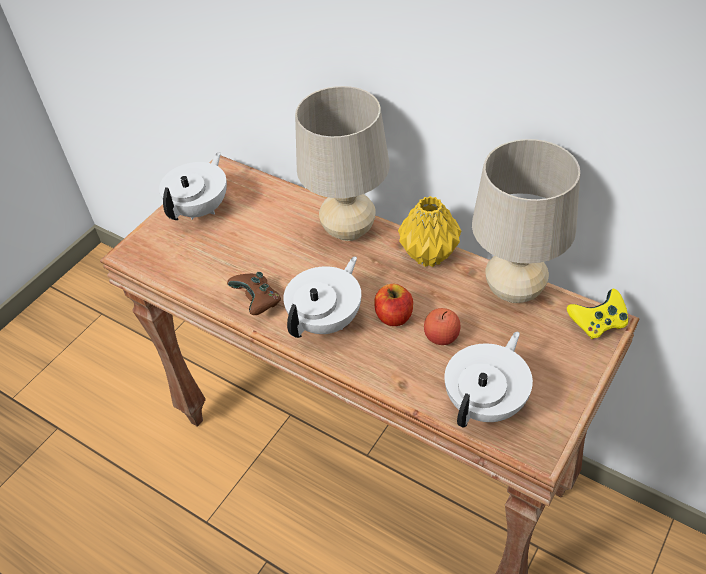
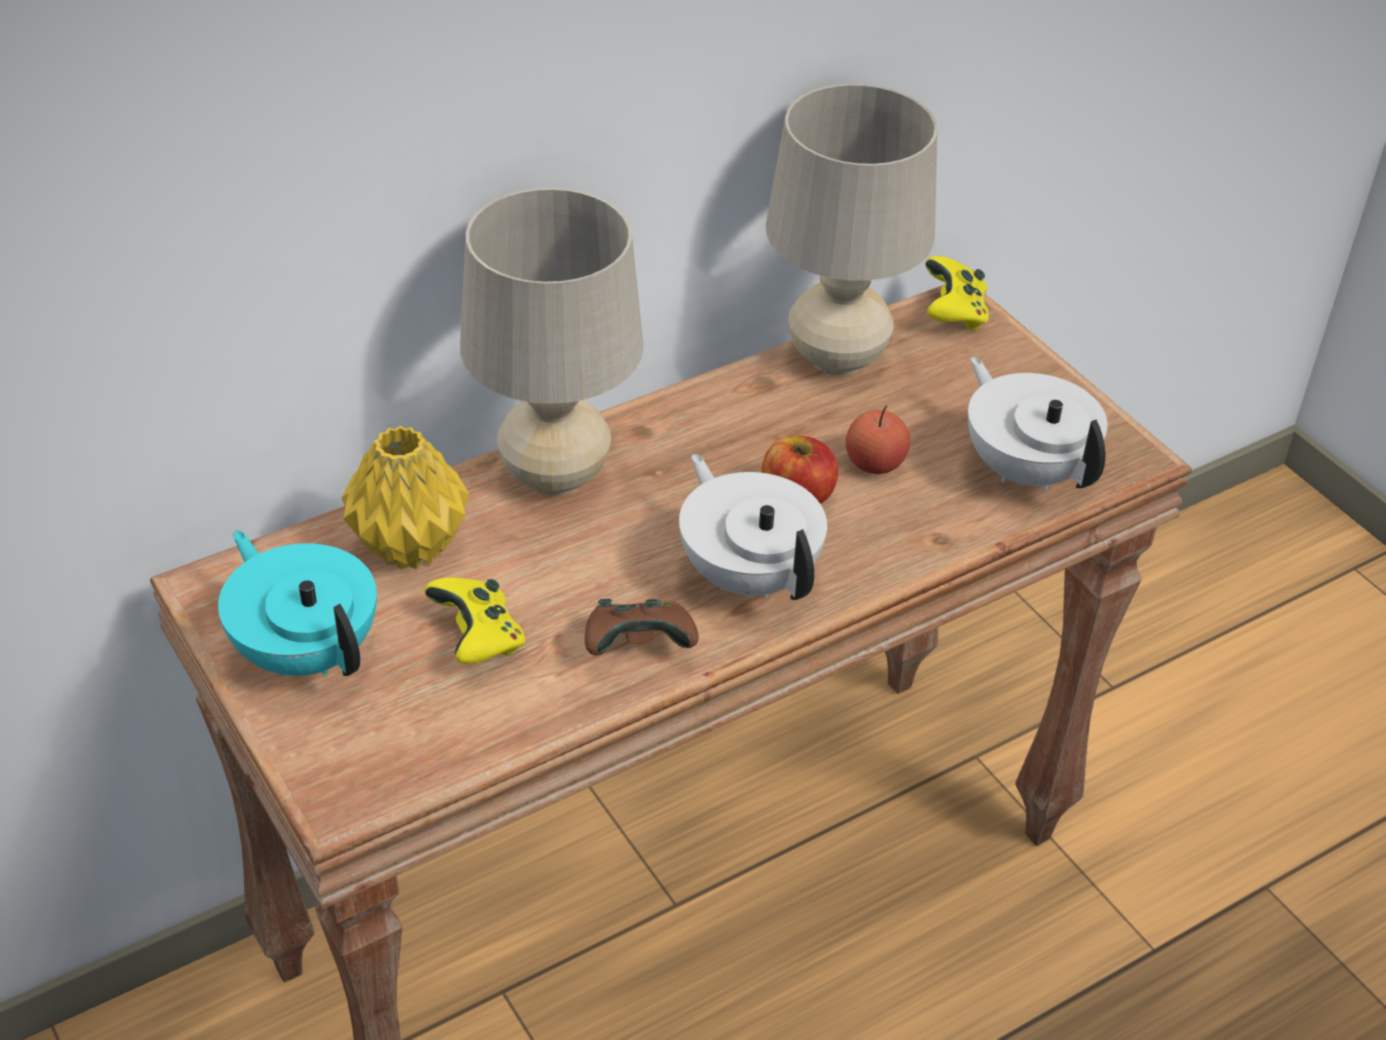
camera: 70 degrees left, 5 degrees down
(201, 209) = (306, 651): white teapot -> turquoise teapot
(233, 252) = (478, 640): none -> yellow game controller
(429, 255) = (692, 409): yellow vase -> yellow vase (408, 547)

